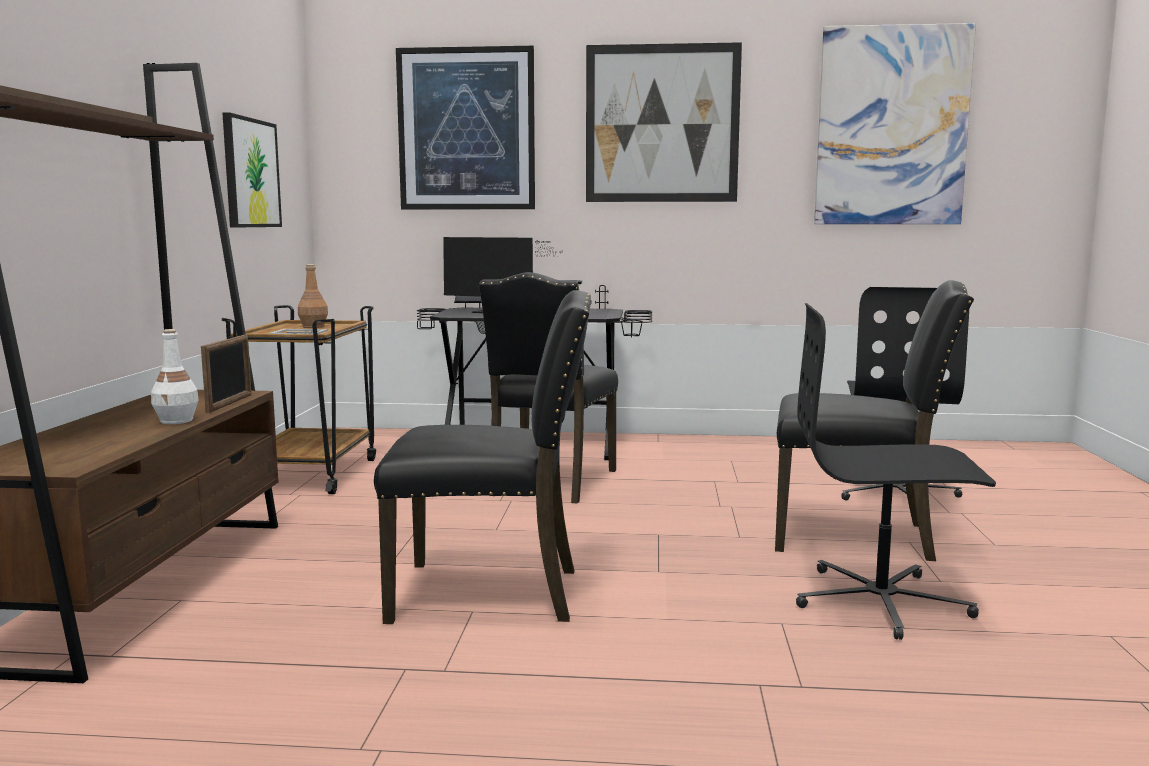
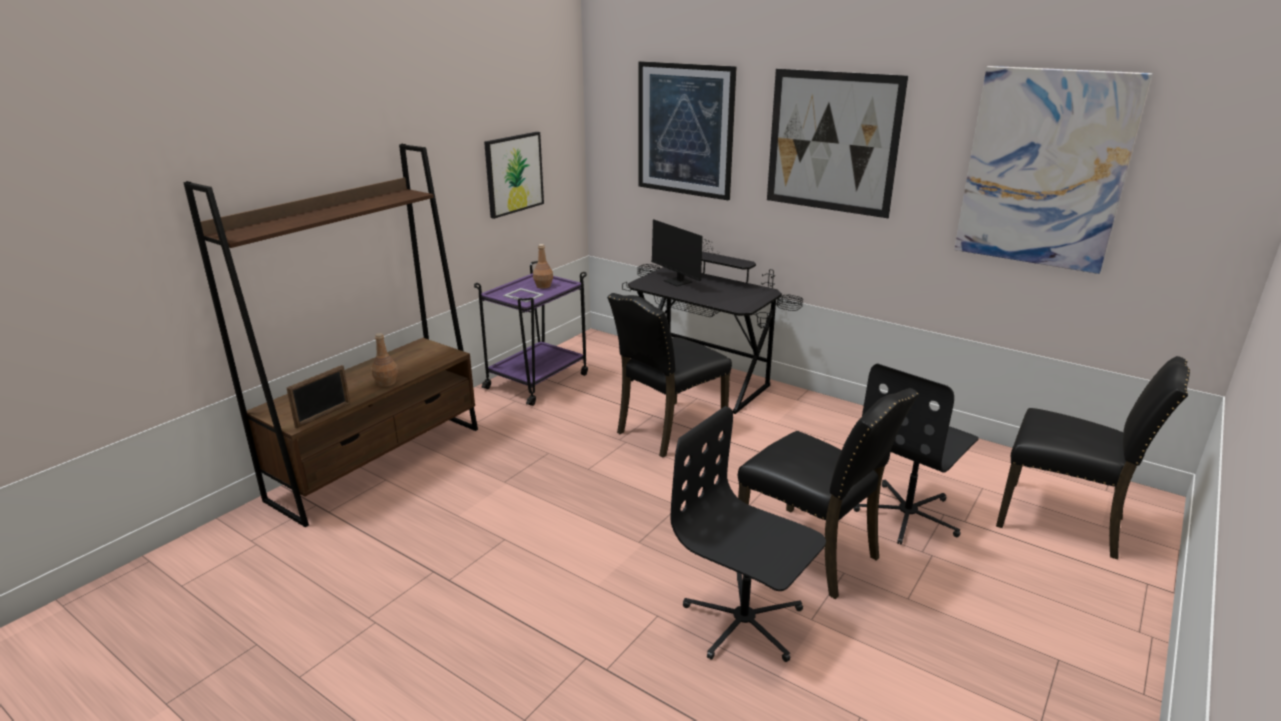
camera: 30 degrees right, 15 degrees up
(177, 421) = (386, 383): white bottle -> brown bottle
(230, 403) = (431, 366): picture frame -> picture frame (323, 415)
(311, 474) = (538, 381): brown cart -> purple cart
(492, 593) = (528, 527): black chair -> black chair (1064, 521)

